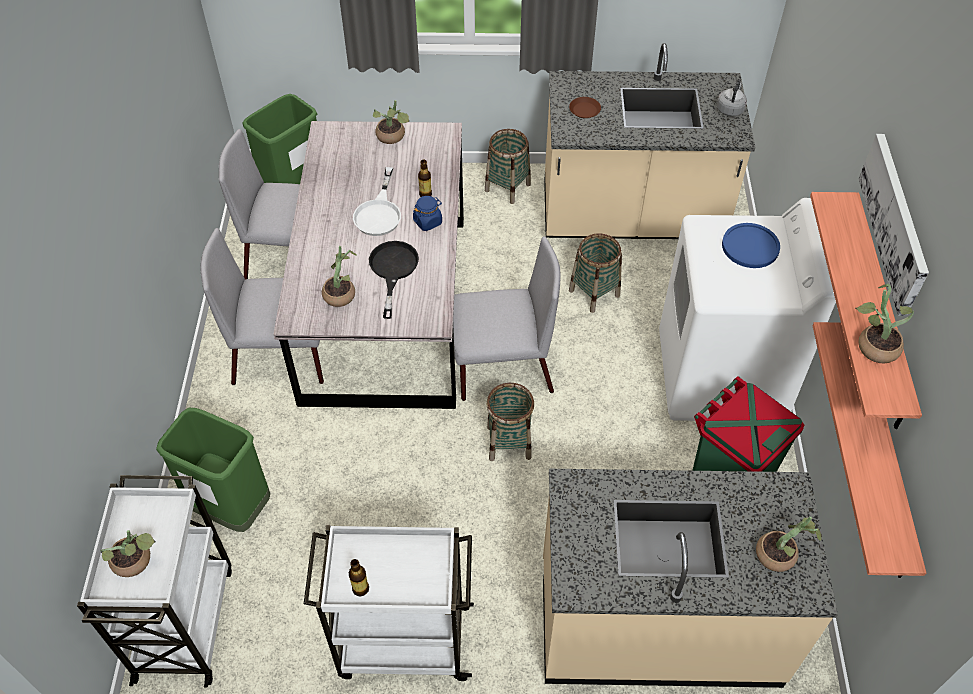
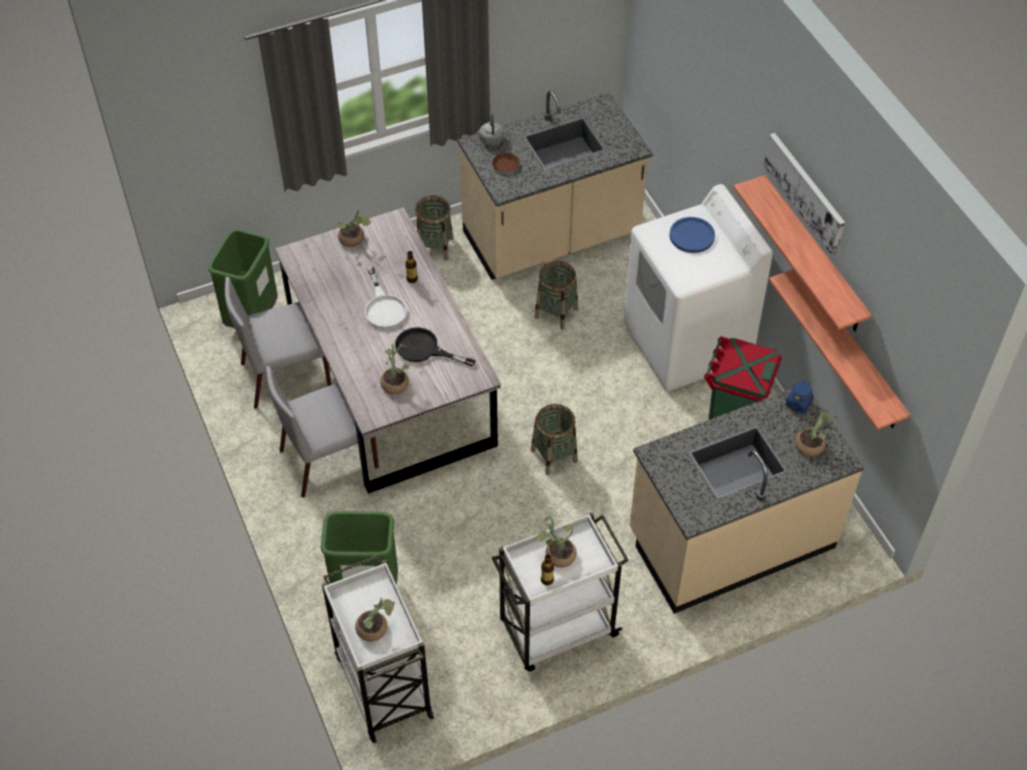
camera: 25 degrees left, 0 degrees up
(393, 270) = (424, 349): black frying pan -> black frying pan turned 45 degrees counterclockwise
(428, 222) = (427, 300): blue jar -> blue jar (798, 403)
(501, 369) = (516, 401): grey chair -> none
(730, 109) = (618, 126): grey kettle -> grey kettle (491, 139)
(873, 345) = (823, 280): potted plant -> potted plant (557, 554)

